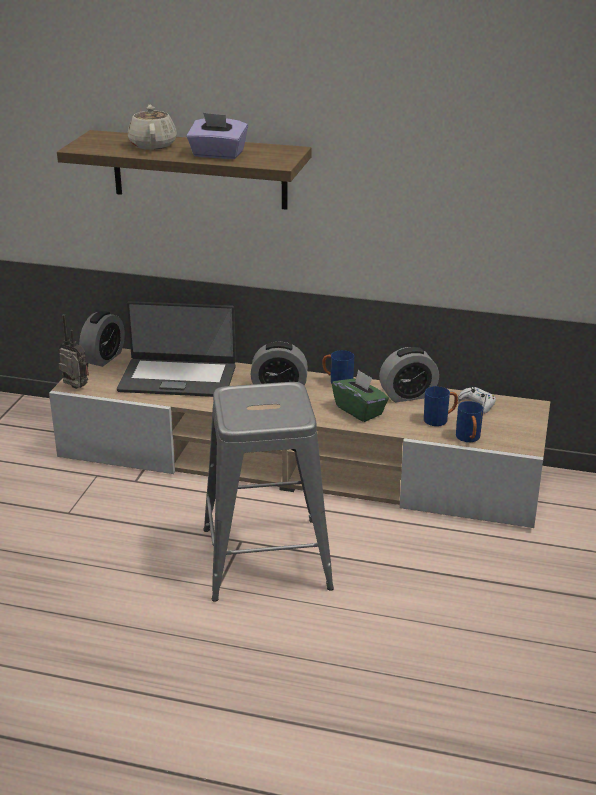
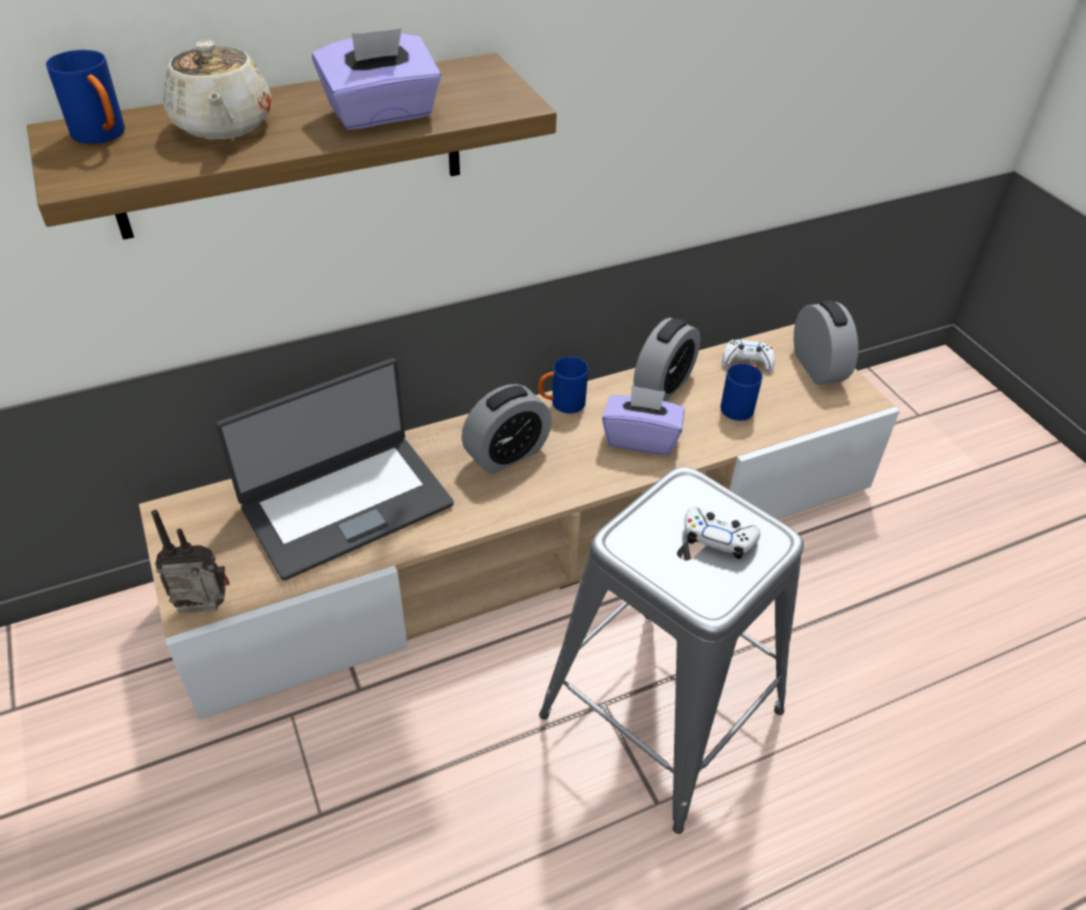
camera: 40 degrees left, 15 degrees up
(104, 358) = (185, 523): alarm clock -> alarm clock (817, 367)
(153, 145) = (223, 125): beige teapot -> beige teapot turned 150 degrees counterclockwise
(274, 409) = (718, 538): none -> white game controller
(359, 410) = (641, 438): green tissue box -> purple tissue box
(469, 439) = (802, 420): blue mug -> blue mug (104, 136)

